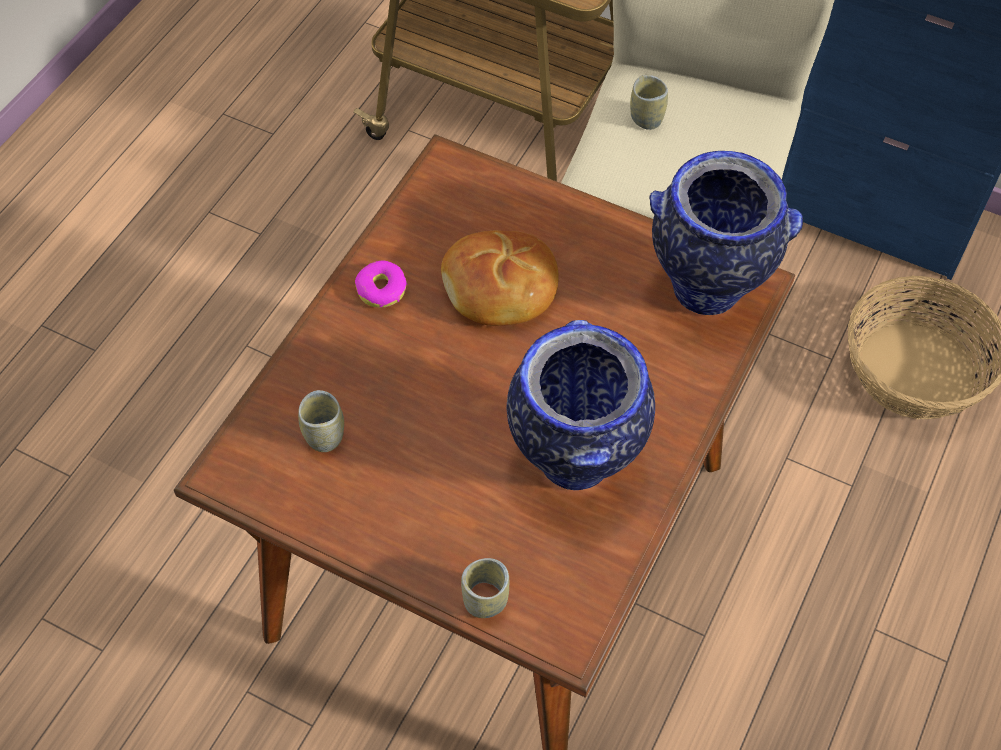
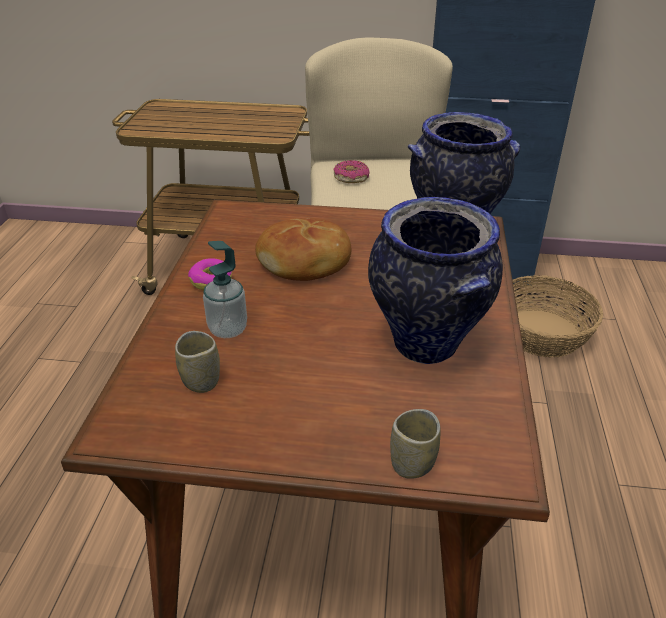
camera: 20 degrees left, 20 degrees down
(374, 372) = (228, 329): none -> soap dispenser
(646, 118) = (351, 178): cup -> donut

